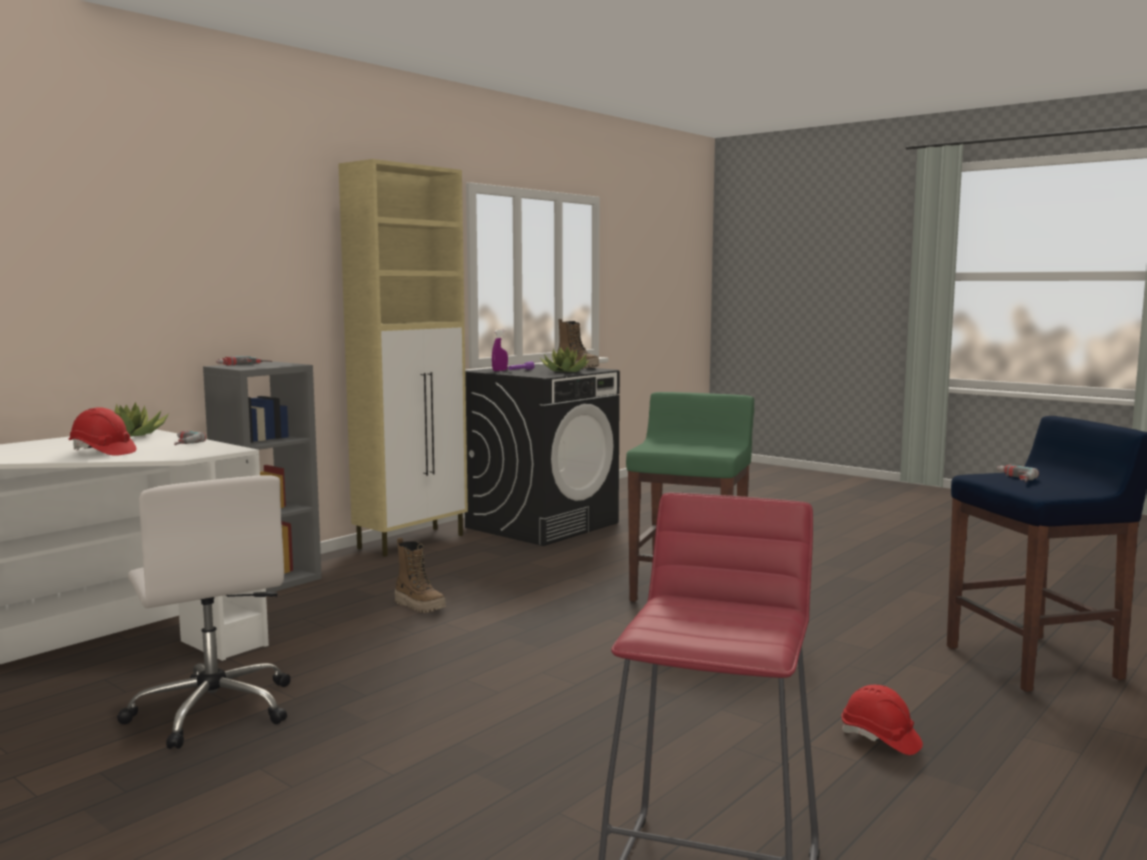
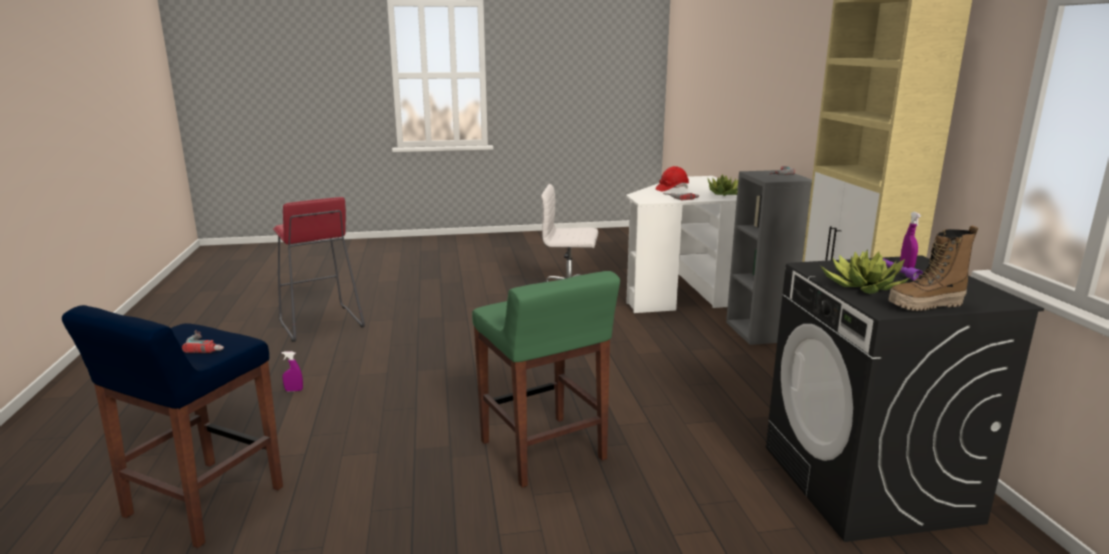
camera: 130 degrees right, 10 degrees up
(420, 606) = (649, 355): boot -> none
(880, 739) = (294, 390): red hard hat -> purple spray bottle

